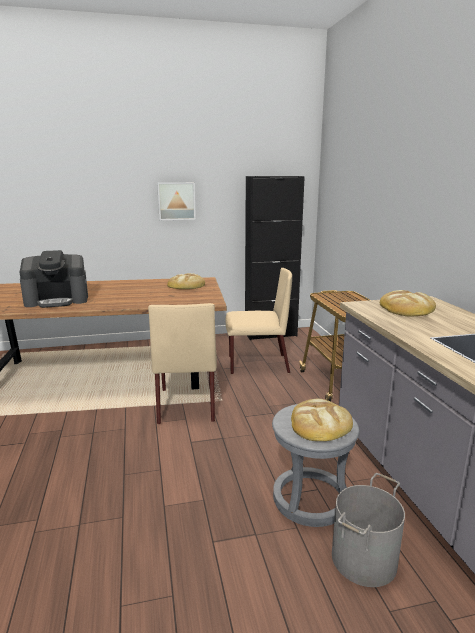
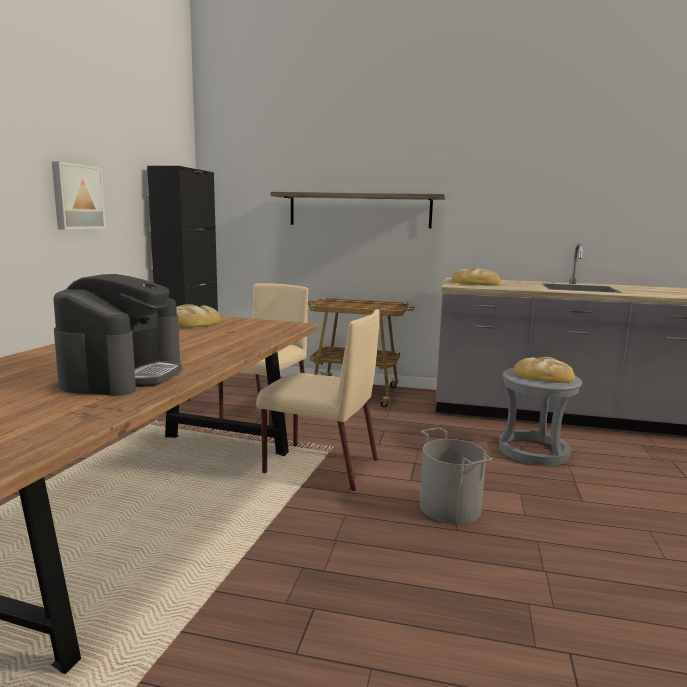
camera: 65 degrees left, 5 degrees down
(365, 559) = (605, 452): grey bucket -> grey bucket (450, 507)
(385, 212) = (359, 210): none -> shelf

